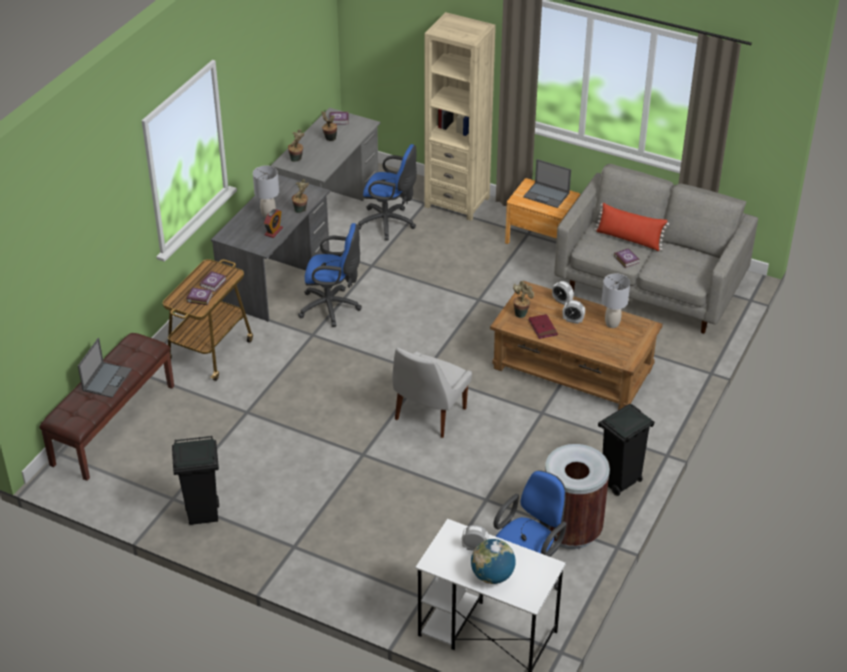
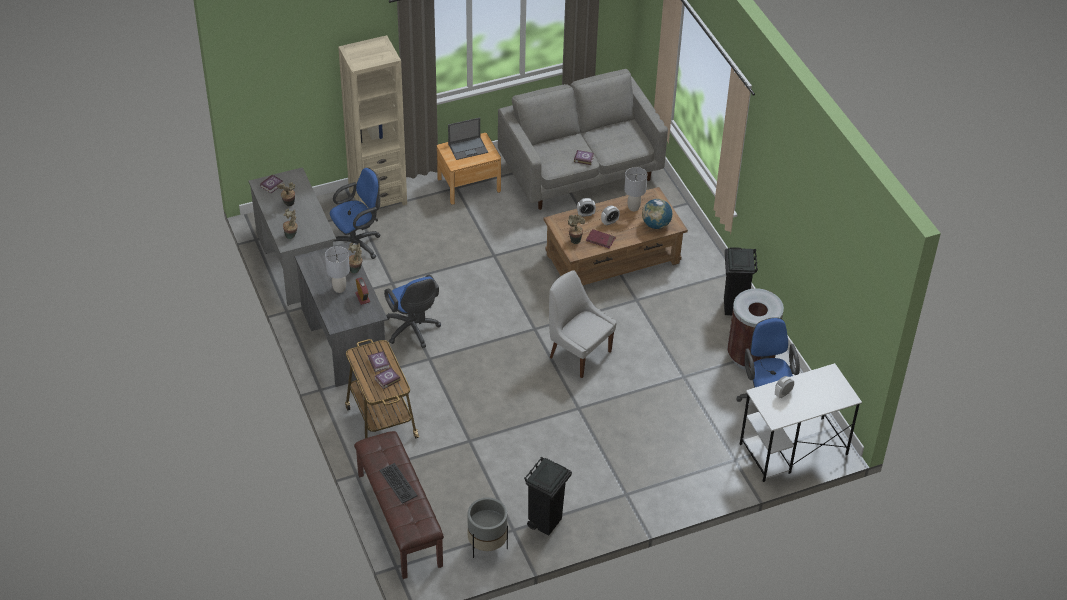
camera: 50 degrees left, 5 degrees up
(107, 379) = (397, 483): laptop -> keyboard
(138, 493) = (487, 545): none -> grey planter
(332, 307) = (413, 331): blue office chair -> blue office chair turned 105 degrees clockwise
(428, 415) = (578, 353): white chair -> white chair turned 150 degrees clockwise
(492, 576) = (813, 401): globe -> globe (656, 224)
(629, 239) = (565, 143): red pillow -> none

